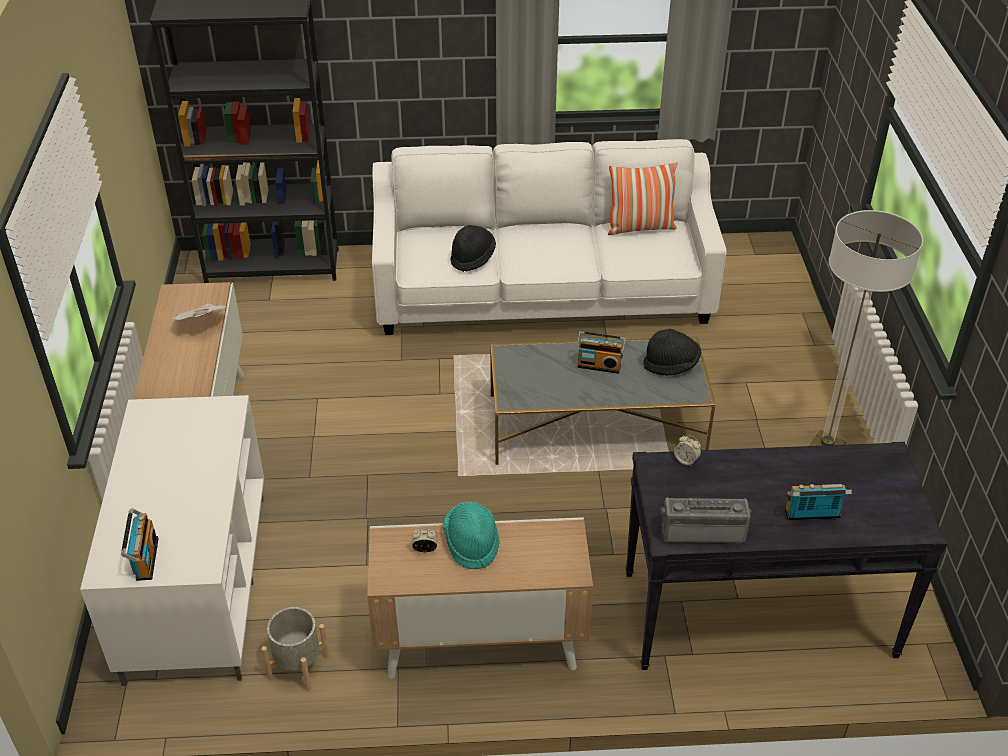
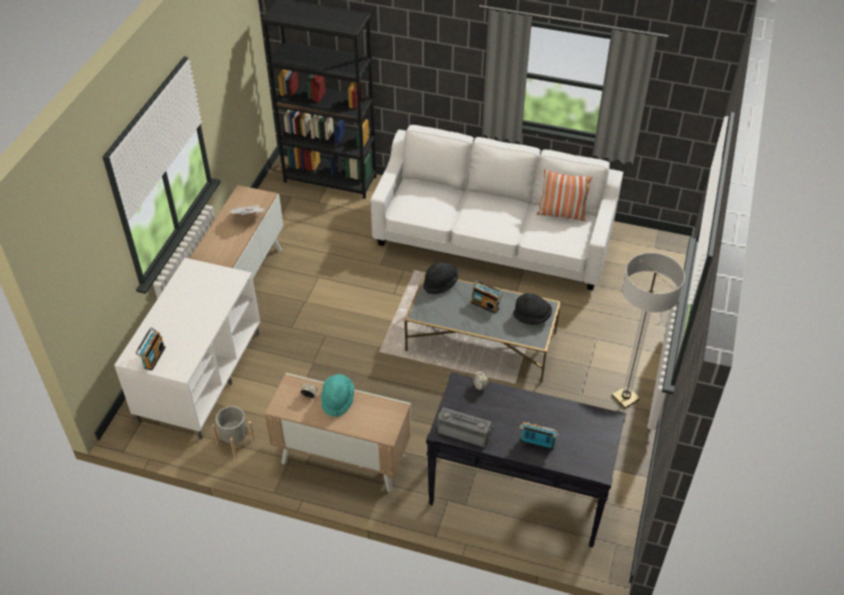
camera: 20 degrees right, 5 degrees up
(472, 258) = (439, 209): black hat -> black hat (440, 284)

